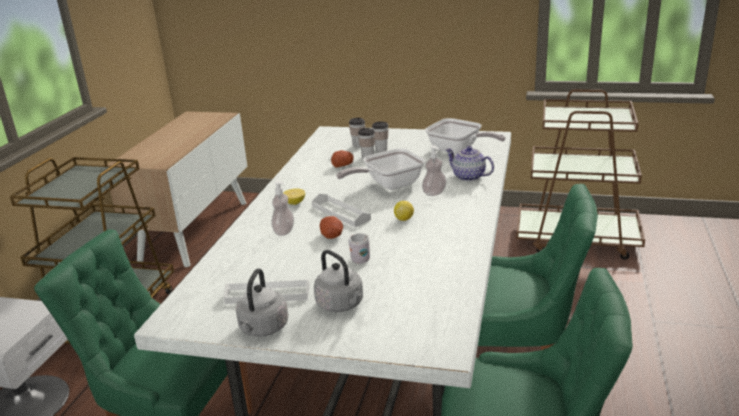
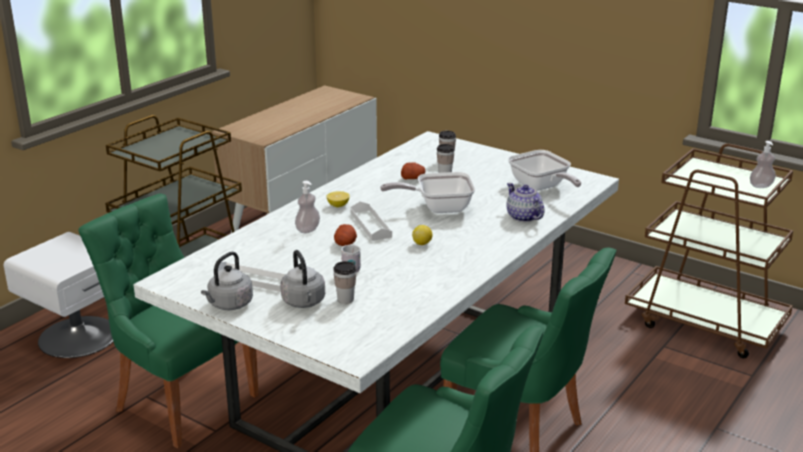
camera: 20 degrees right, 0 degrees up
(381, 149) = (465, 169): cup -> cup (345, 299)
(434, 193) = (474, 225): soap dispenser -> soap dispenser (761, 186)

